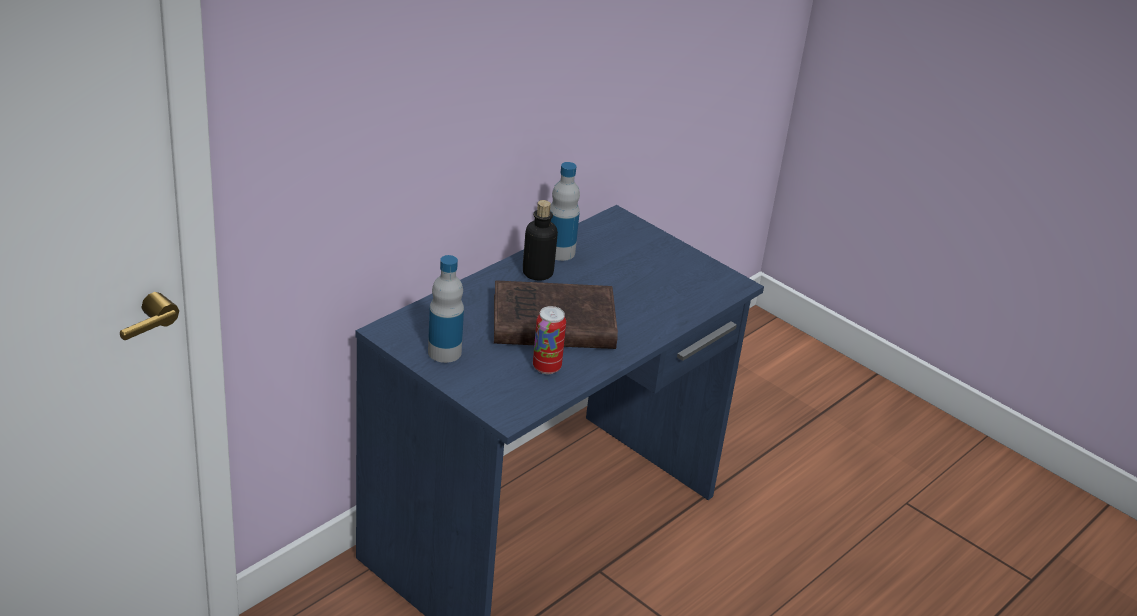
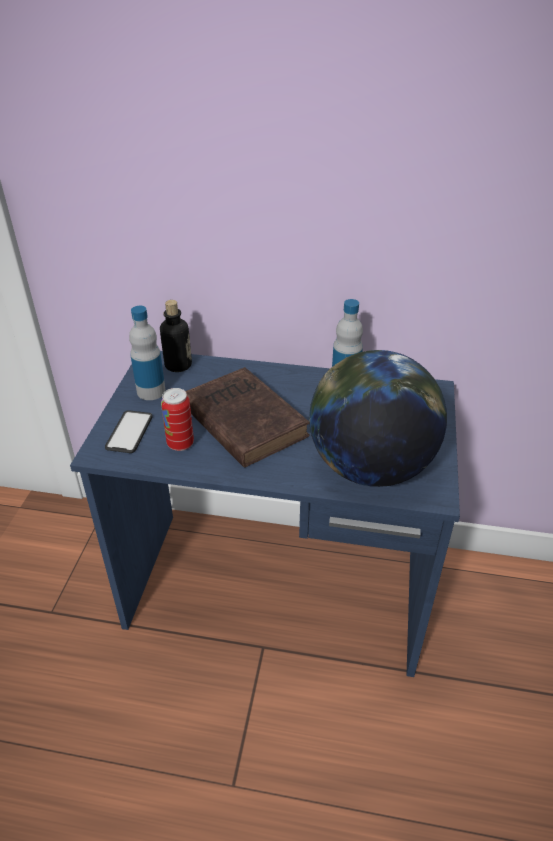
camera: 60 degrees right, 5 degrees up
(497, 388) = (129, 432): none -> phone
(538, 273) = (302, 386): bottle -> bottle (178, 365)
(678, 294) = (370, 467): none -> globe

